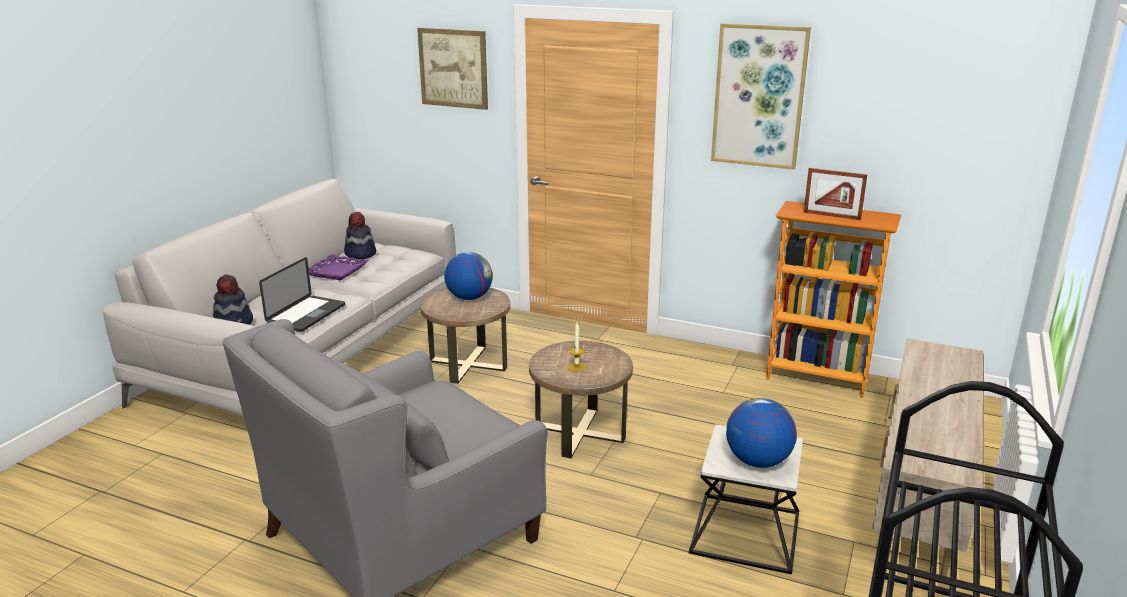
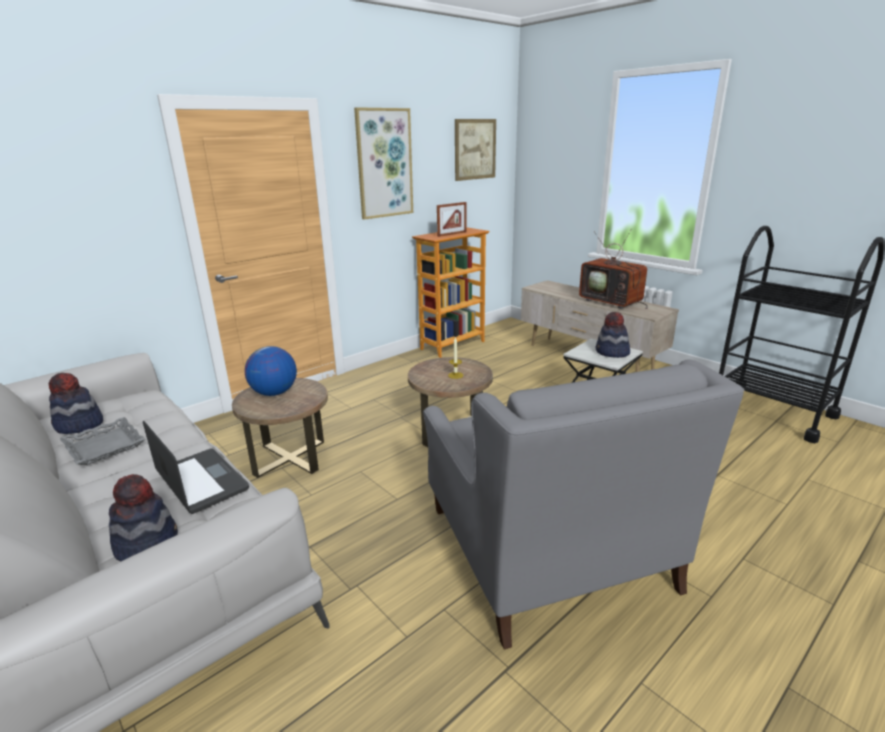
camera: 65 degrees left, 0 degrees up
(337, 271) = (105, 446): purple tray -> grey tray
(453, 68) = (88, 175): picture -> picture (475, 149)
(757, 461) = (612, 353): globe -> hat
(934, 420) = (613, 302): none -> television

